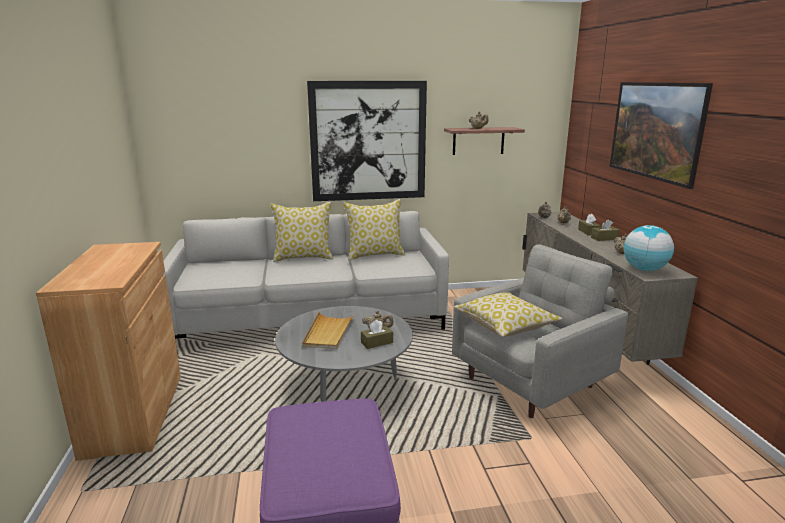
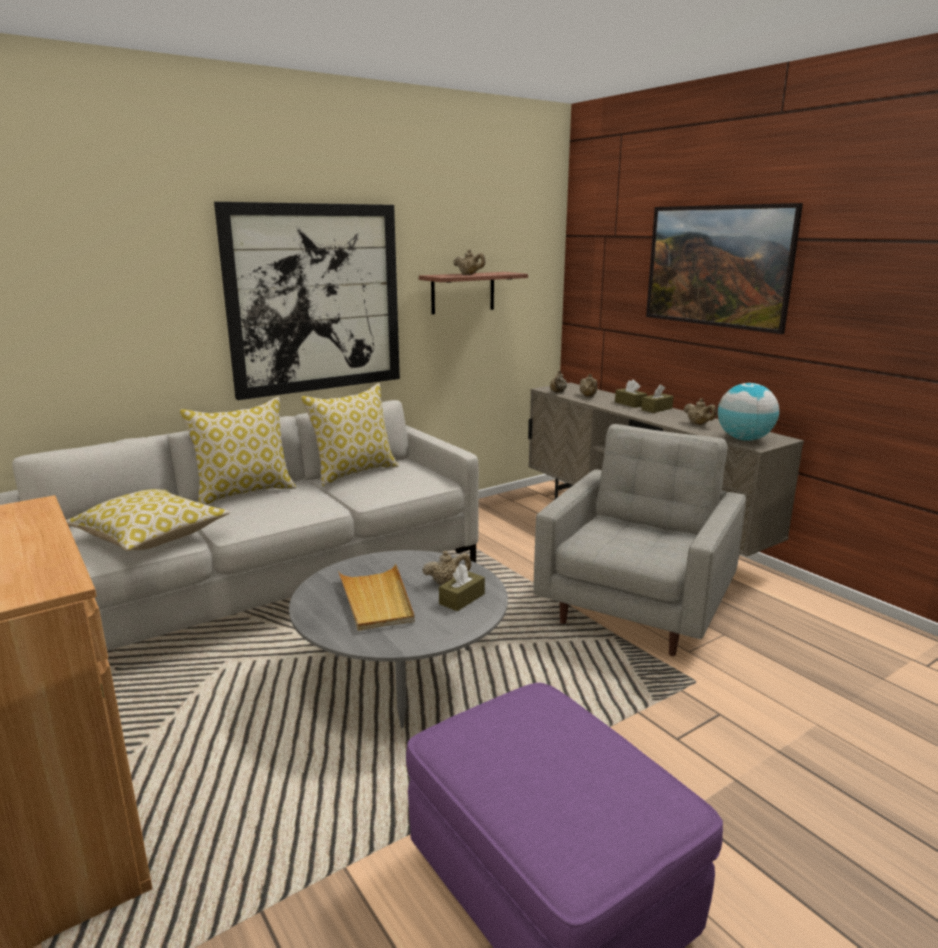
camera: 25 degrees left, 0 degrees up
(505, 325) = (610, 539): pillow -> pillow (151, 536)

